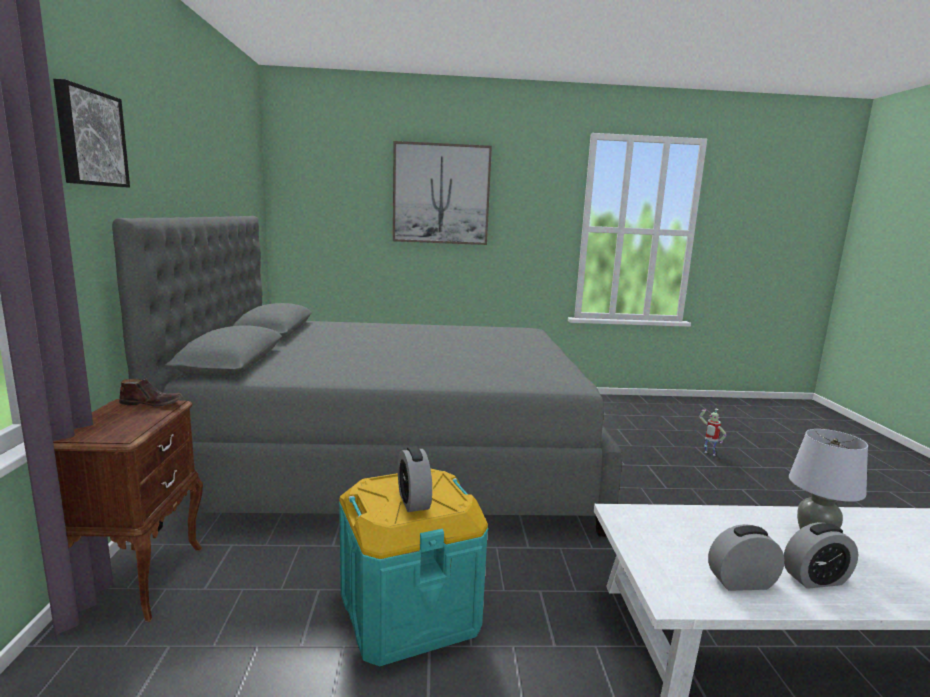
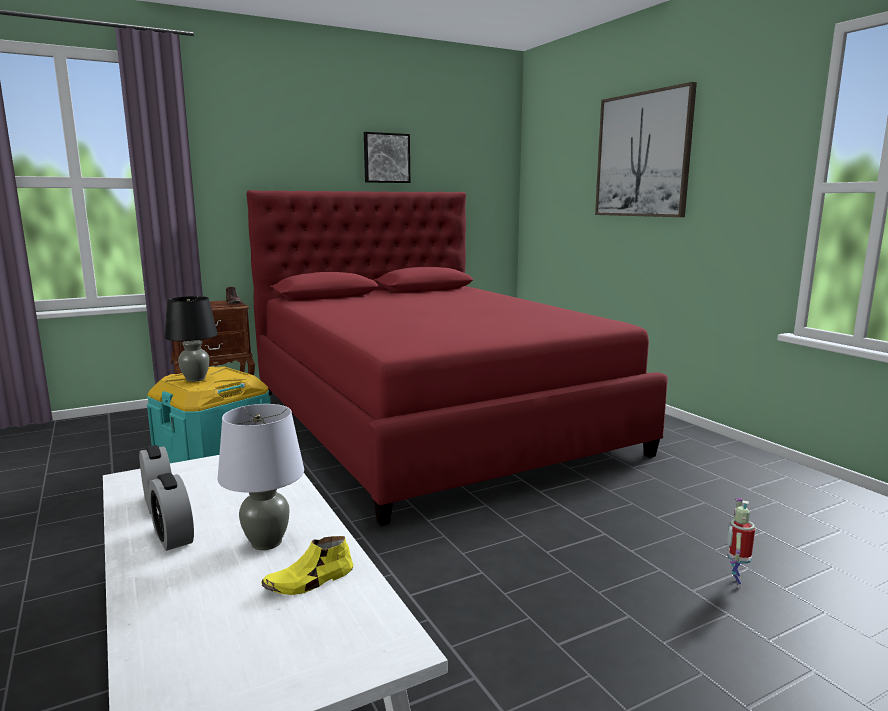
camera: 65 degrees right, 0 degrees up
(89, 138) = (242, 143): picture -> picture (386, 158)
(395, 459) = (433, 420): grey bed -> red bed
(413, 501) = (196, 379): alarm clock -> black table lamp
(868, 530) = (309, 581): none -> yellow shoe

